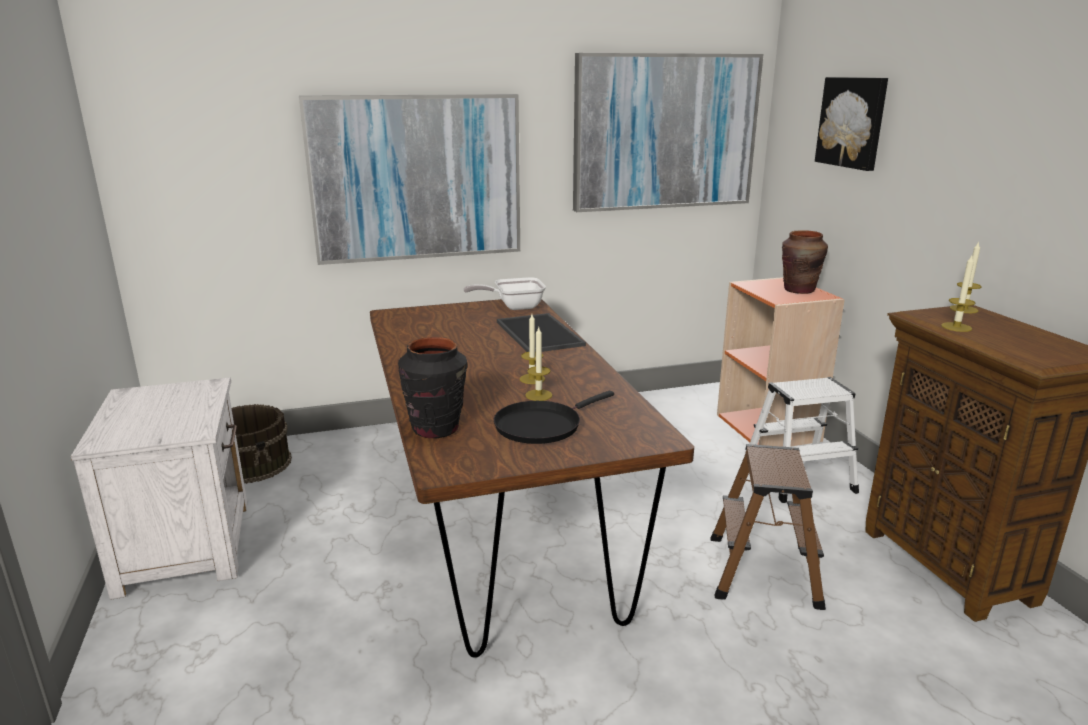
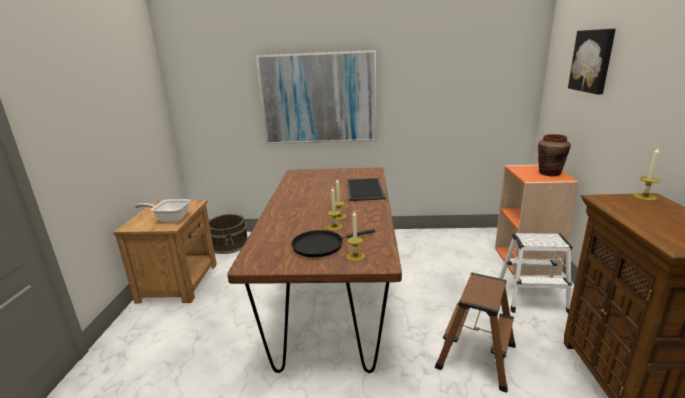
camera: 20 degrees right, 0 degrees up
(187, 545) = (180, 281): white nightstand -> brown nightstand
(436, 429) = (264, 240): black vase -> none
(514, 307) = (363, 173): frying pan -> frying pan (170, 219)
(664, 132) = (471, 70): picture -> none
(956, 327) = (626, 210): candle -> candle (355, 256)

